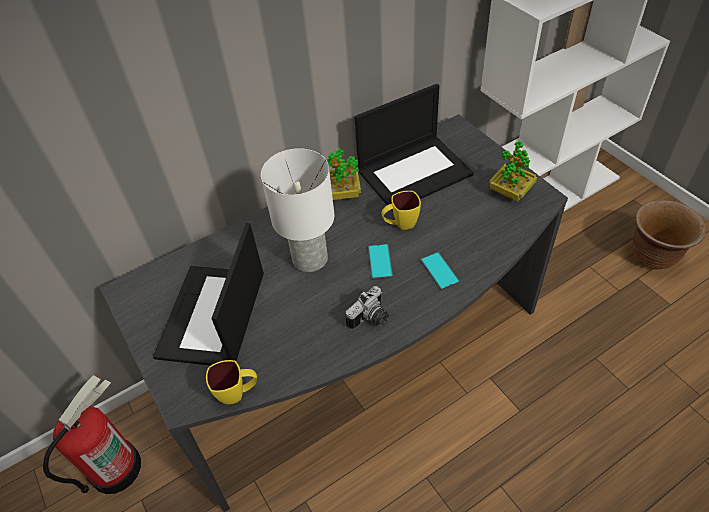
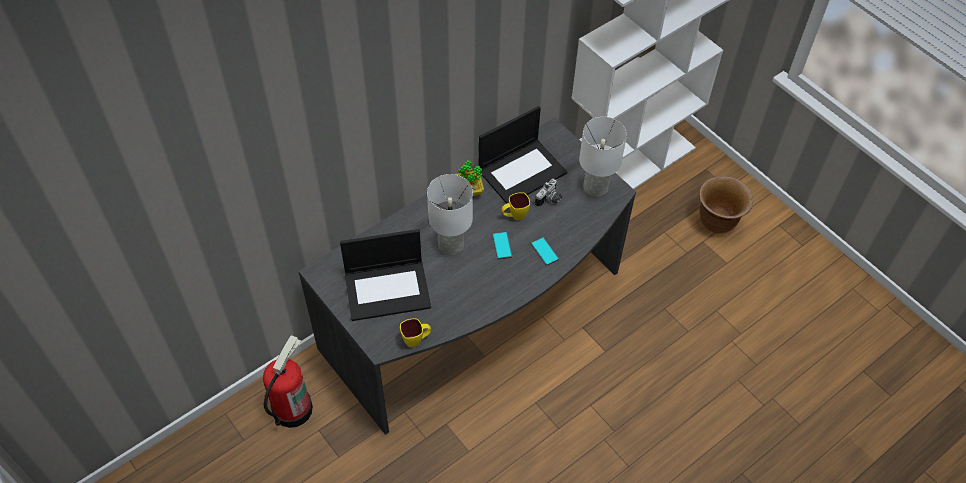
camera: 10 degrees left, 5 degrees up
(213, 316) = (388, 289): laptop -> laptop turned 105 degrees counterclockwise
(371, 319) = (499, 287): camera -> camera (550, 200)
(510, 192) = (594, 187): potted plant -> white table lamp

